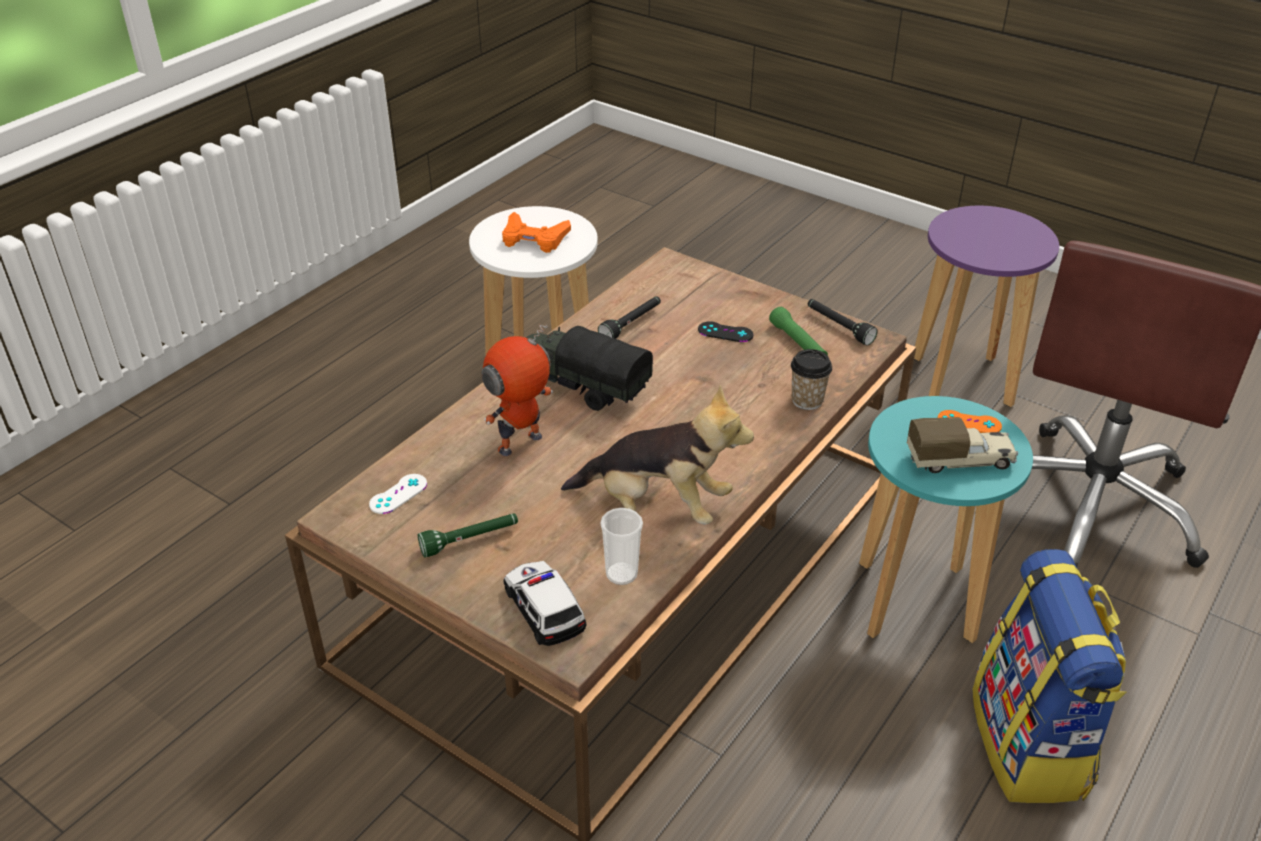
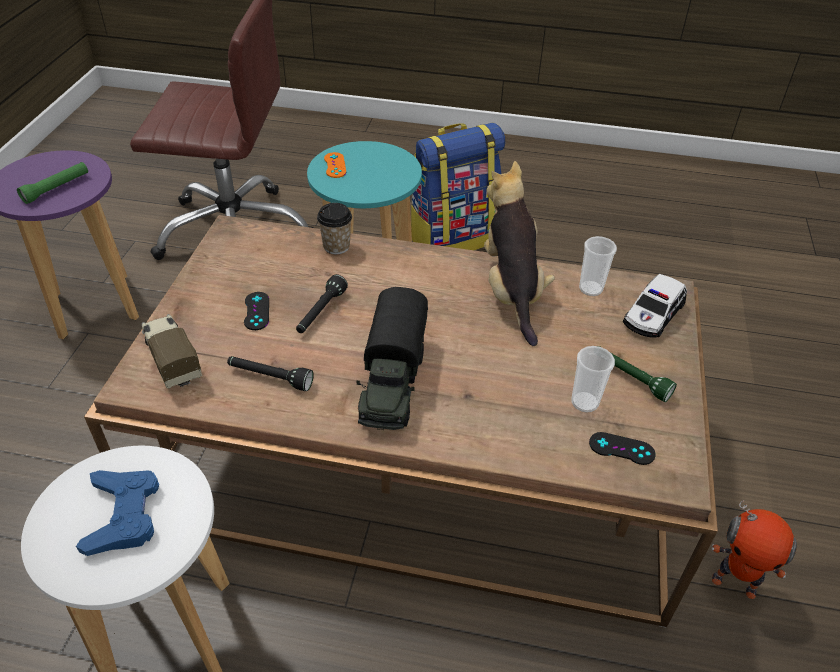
camera: 115 degrees left, 5 degrees up
(398, 494) = (621, 448): white game controller -> black game controller
(466, 494) = (584, 402): none -> cup
(521, 445) = (499, 391): toy robot -> toy robot (734, 583)
(534, 238) = (123, 515): orange game controller -> blue game controller
(798, 343) = (256, 266): green flashlight -> green flashlight (56, 188)
(838, 327) = (220, 249): black flashlight -> black flashlight (320, 312)
(960, 460) = (379, 164): toy truck -> toy truck (172, 358)

